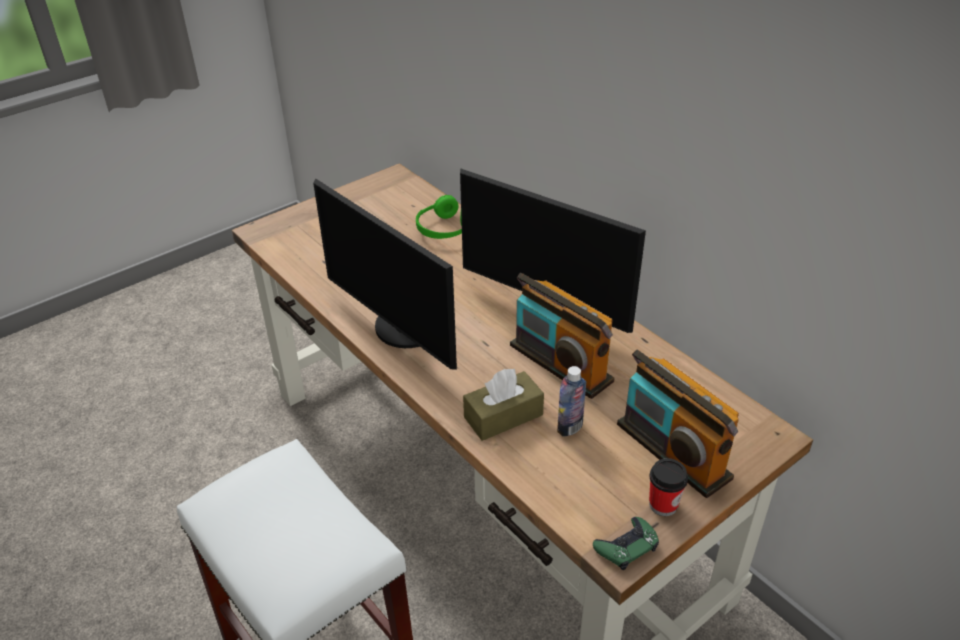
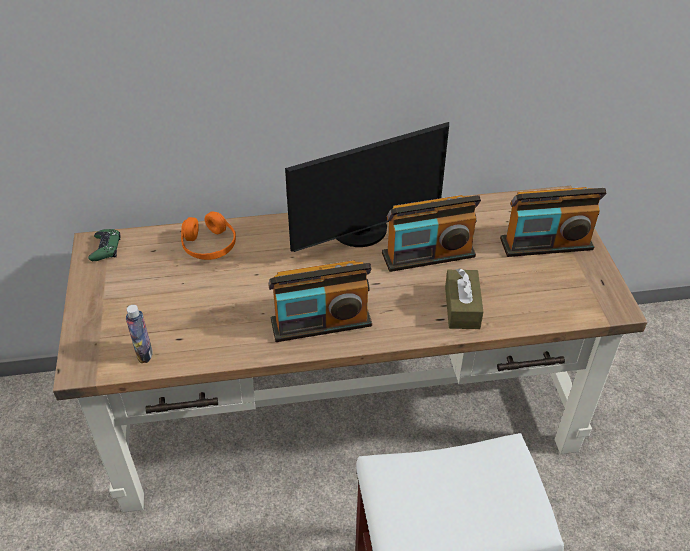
camera: 60 degrees left, 5 degrees up
(402, 330) = (321, 323): monitor -> radio
(445, 229) = (209, 245): green headphones -> orange headphones
(570, 427) = (495, 280): bottle -> bottle (144, 353)
(626, 547) = (613, 302): green game controller -> green game controller (105, 248)
(663, 504) = (588, 270): cup -> none

